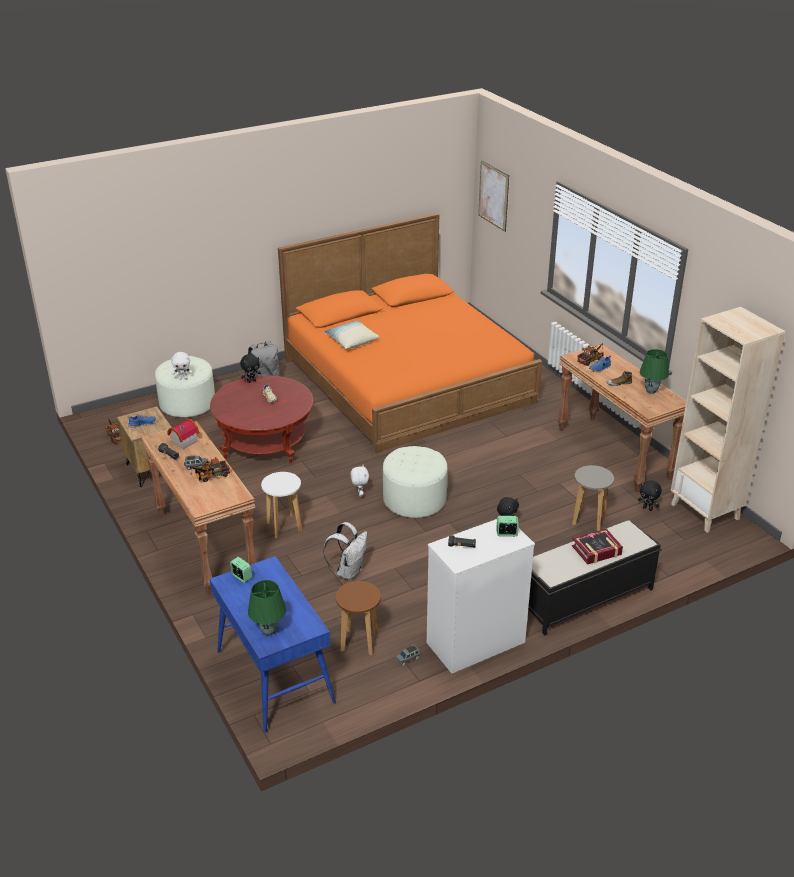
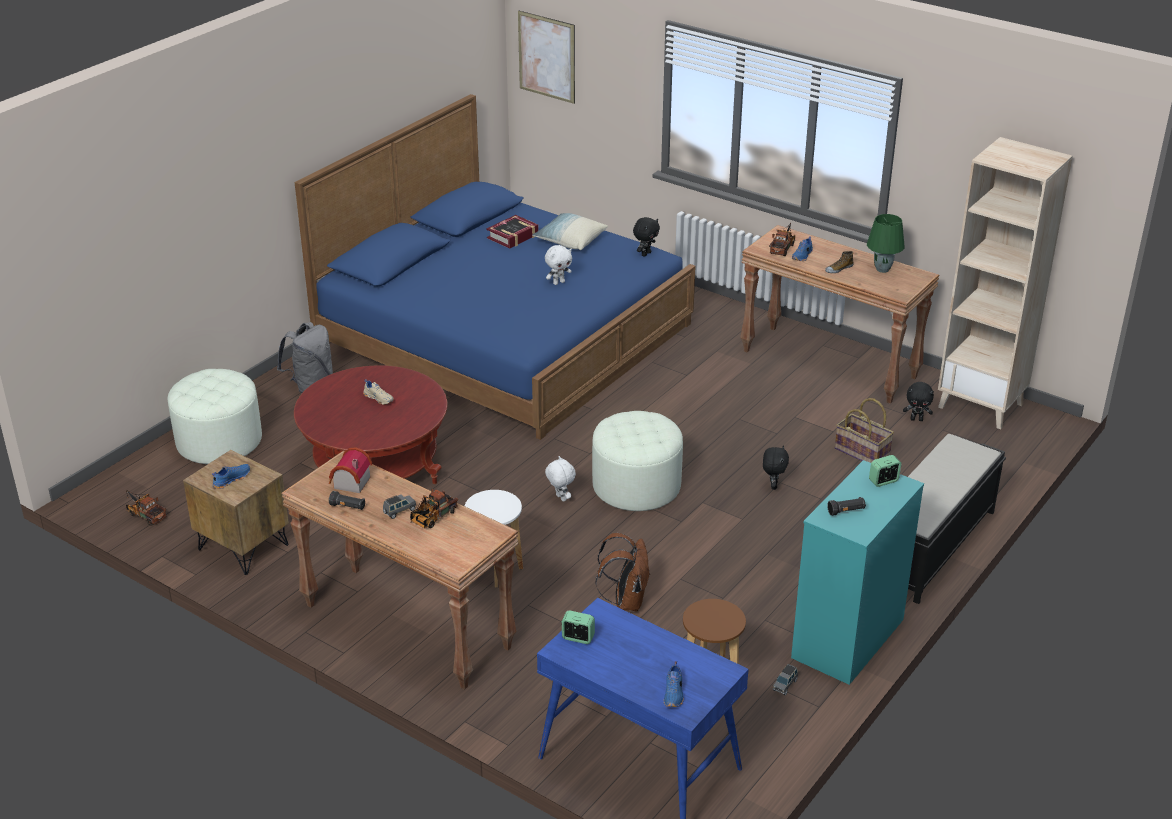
camera: 25 degrees left, 0 degrees up
(183, 378) = (224, 403): white plush toy -> white plush toy (558, 282)
(251, 381) = (332, 382): black plush toy -> black plush toy (645, 254)
(269, 631) = (674, 693): green table lamp -> blue shoe
(348, 571) = (626, 601): white backpack -> brown backpack
(351, 341) = (440, 294): pillow -> pillow (570, 241)
(407, 380) = (504, 334): orange bed -> blue bed
(475, 643) = (847, 639): white dresser -> turquoise dresser
(589, 520) = (862, 452): grey stool -> basket
(596, 551) = (944, 479): book -> book (513, 236)

